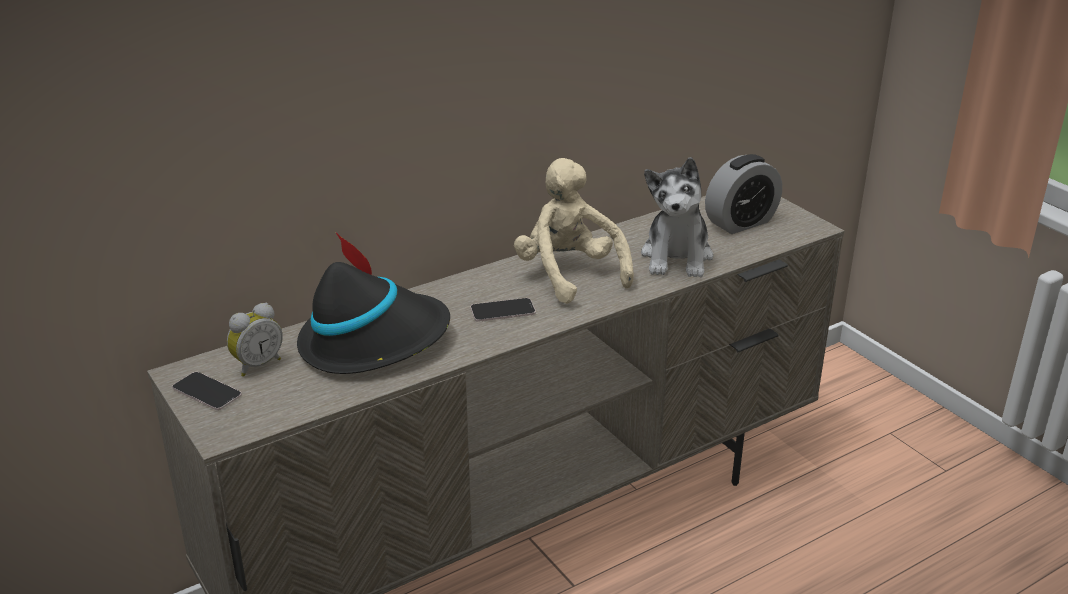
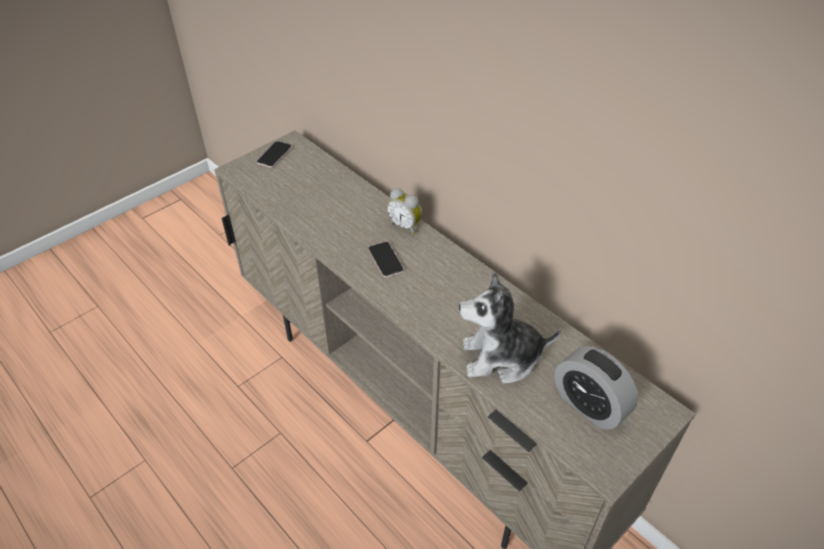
camera: 80 degrees right, 15 degrees up
(257, 364) = (303, 165): alarm clock -> alarm clock (405, 226)
(373, 341) = (335, 206): black hat -> none
(569, 274) = (449, 289): beige plush toy -> none

